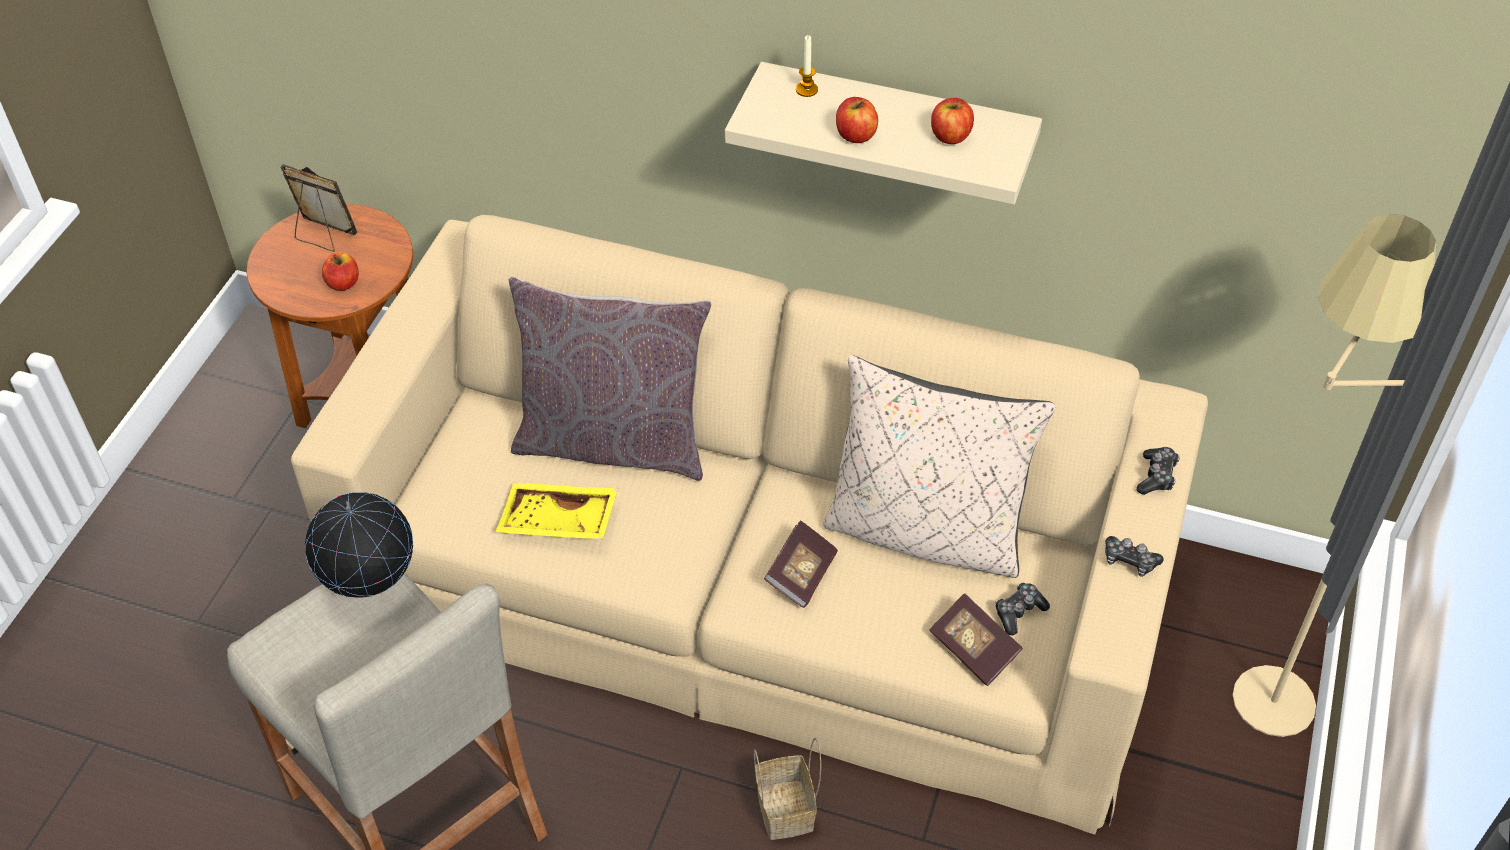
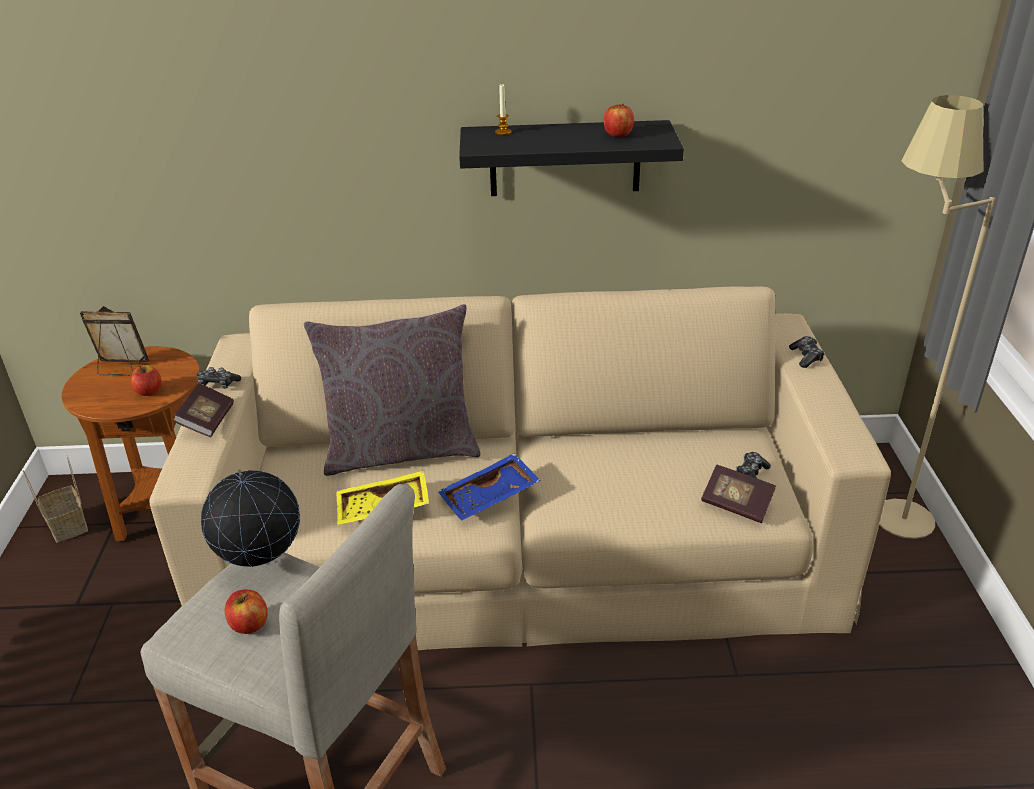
camera: 20 degrees left, 15 degrees down
(686, 544) = (490, 497): none -> blue tray
(787, 811) = (627, 688): basket -> basket (69, 526)
(801, 574) = (586, 492): book -> book (207, 421)
(855, 135) = (554, 143): apple -> apple (249, 624)
(896, 128) = (565, 158): beige shelf -> black shelf
(926, 531) = (658, 446): beige pillow -> none
(1129, 561) = (825, 403): game controller -> game controller (218, 384)

